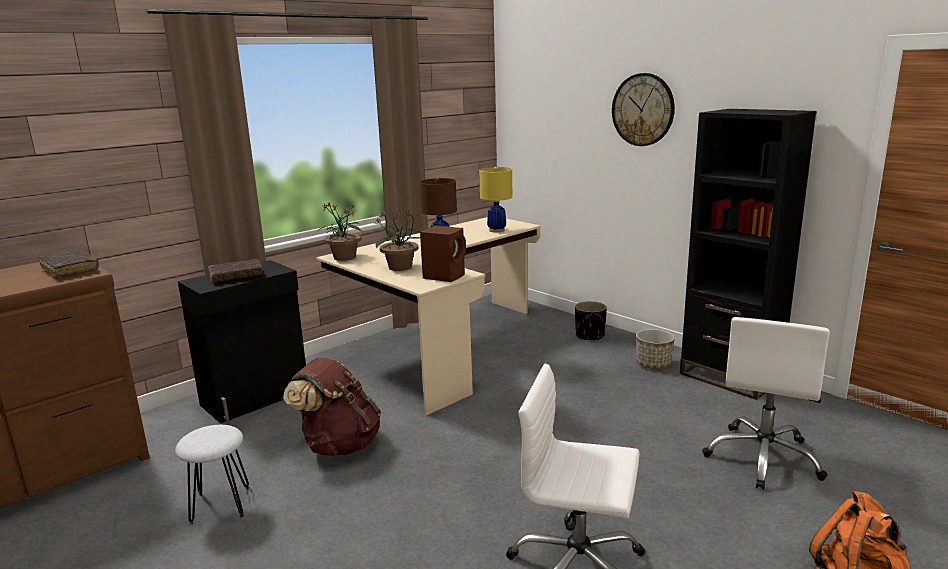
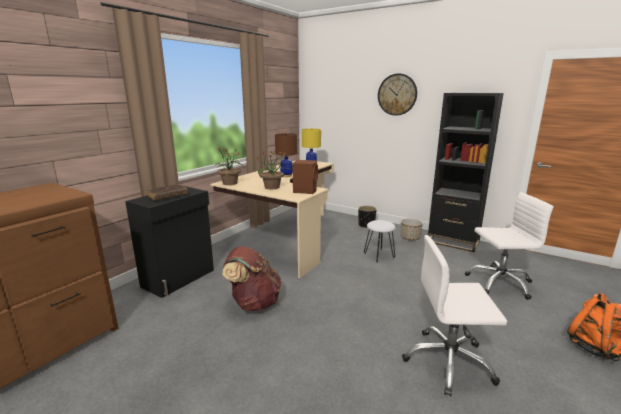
camera: 15 degrees left, 0 degrees up
(70, 269) = (53, 192): brown book -> none
(220, 505) = (190, 355): white stool -> white stool (379, 255)
(763, 458) = (499, 282): white office chair -> white office chair turned 105 degrees counterclockwise

